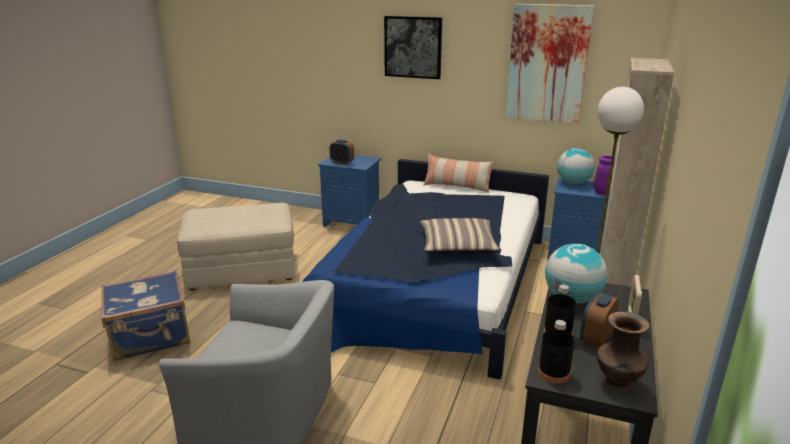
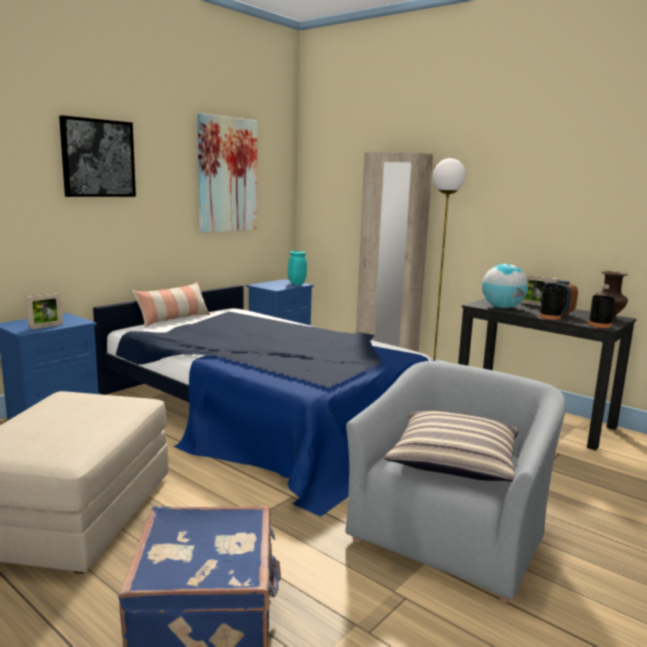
camera: 70 degrees left, 10 degrees down
(342, 163) = (46, 326): alarm clock -> picture frame
(458, 245) = (321, 339): pillow -> pillow (454, 460)
(573, 183) = (266, 284): globe -> none
(602, 192) = (296, 284): purple vase -> turquoise vase

